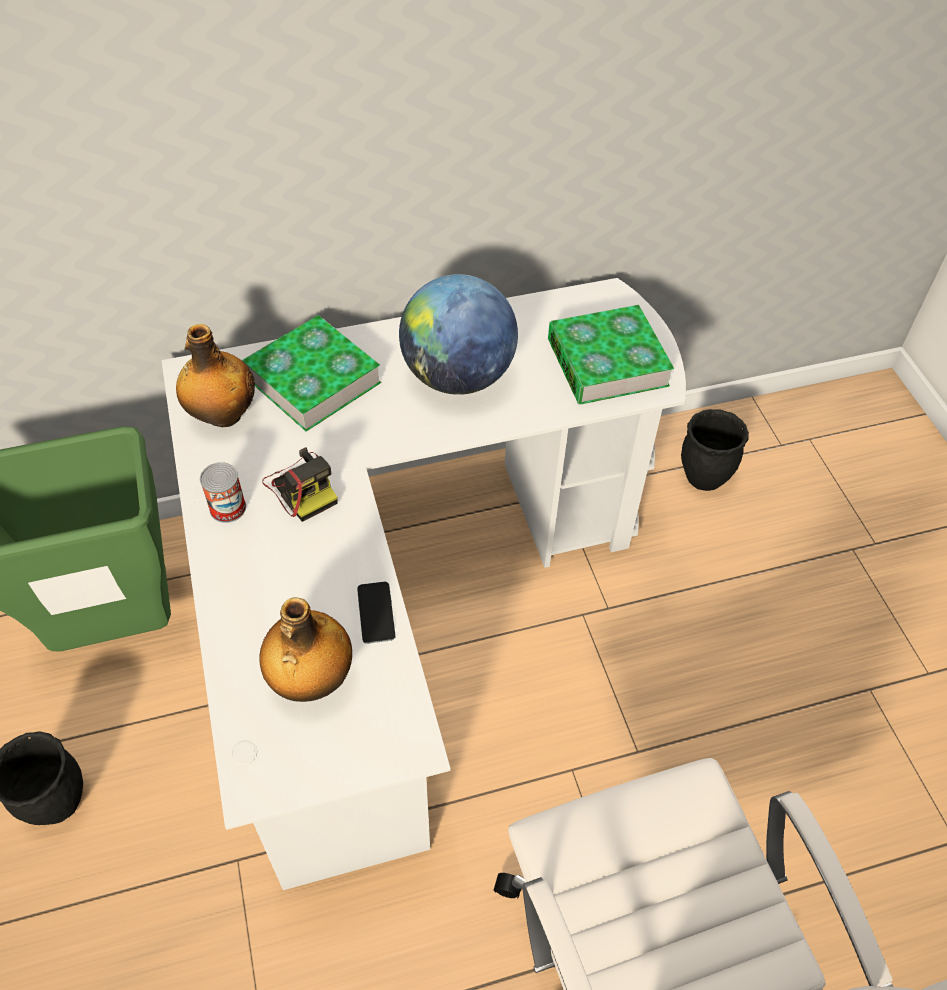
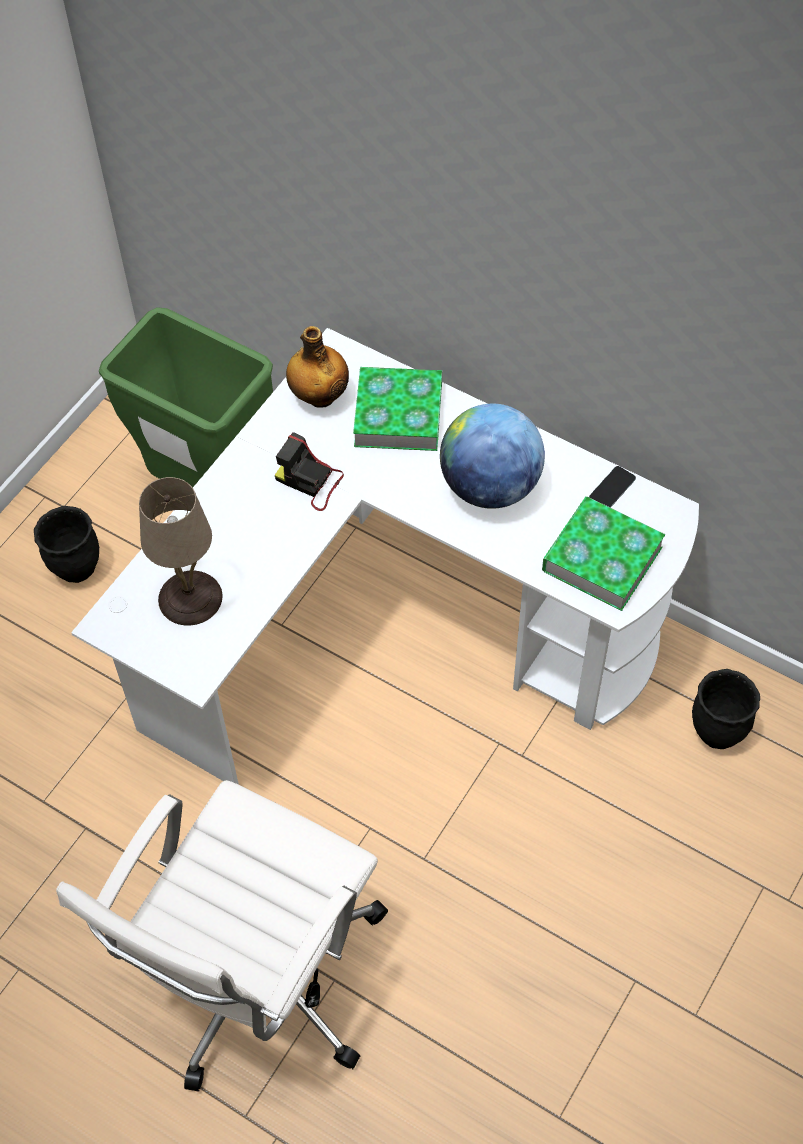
camera: 50 degrees right, 5 degrees up
(228, 508) = (257, 459): can -> none
(302, 488) = (310, 482): camera -> camera turned 105 degrees clockwise
(310, 680) = (189, 597): bottle -> beige table lamp
(376, 612) = (263, 591): phone -> phone (612, 488)

